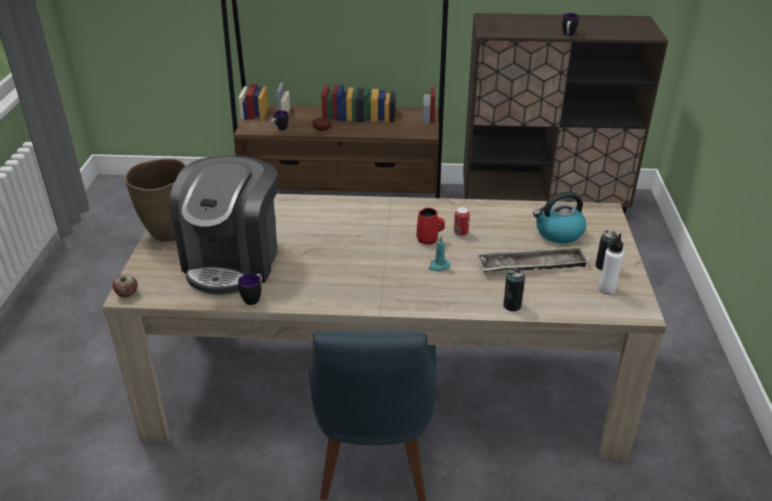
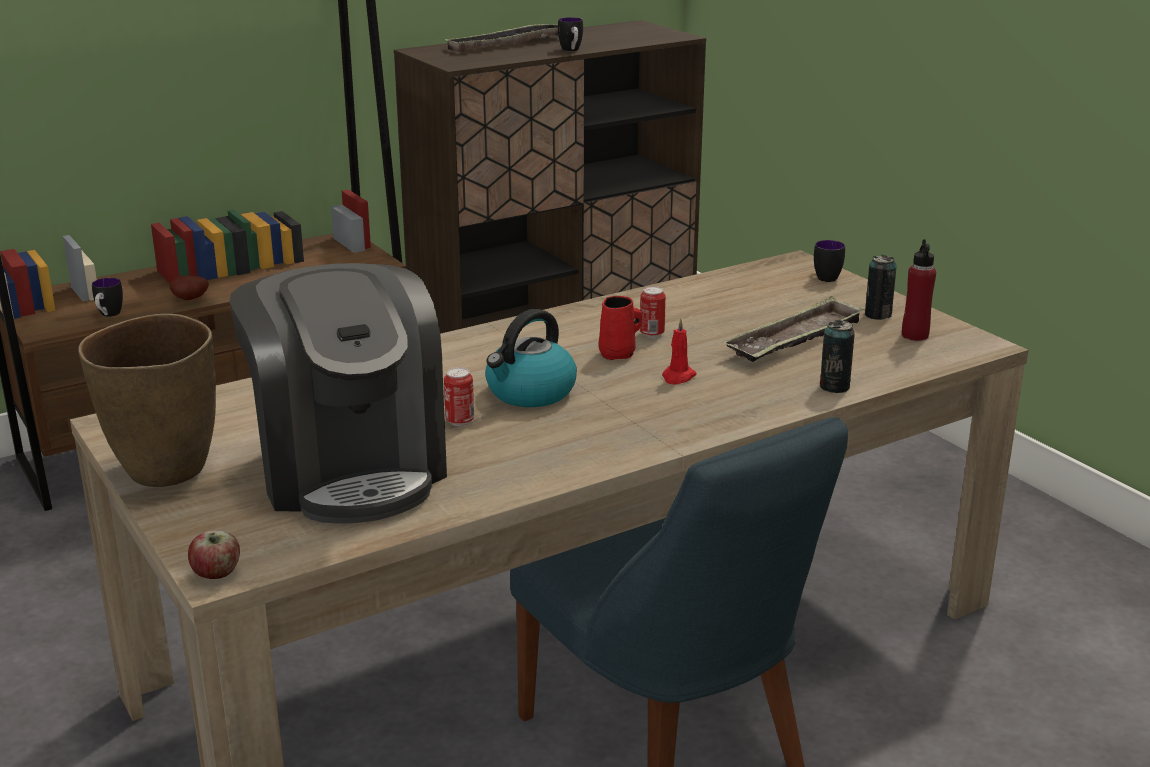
camera: 35 degrees left, 10 degrees down
(254, 298) = (460, 501): mug -> mug (825, 276)
(307, 252) = (460, 421): none -> can
(438, 266) = (678, 377): turquoise candle -> red candle
(539, 21) = (506, 44): none -> tray
(558, 233) = (775, 298): kettle -> kettle (530, 393)
(607, 289) = (915, 335): white bottle -> red bottle

